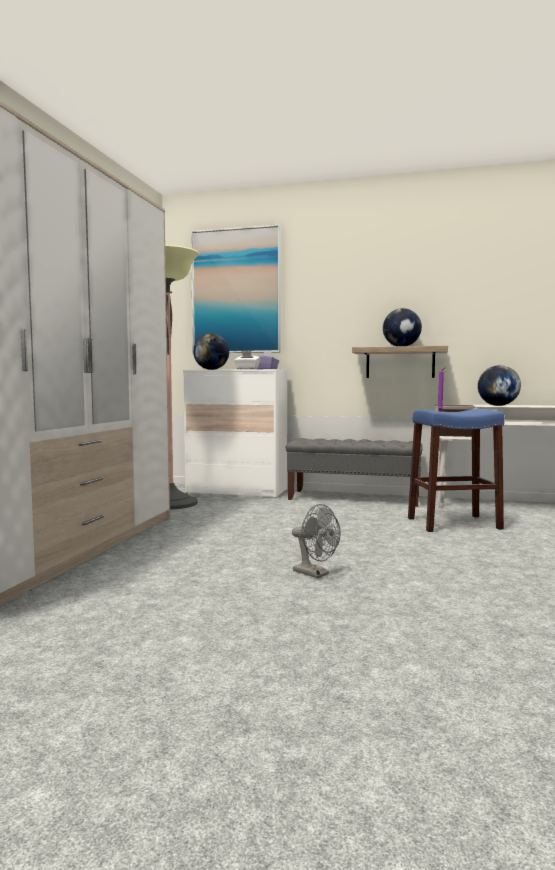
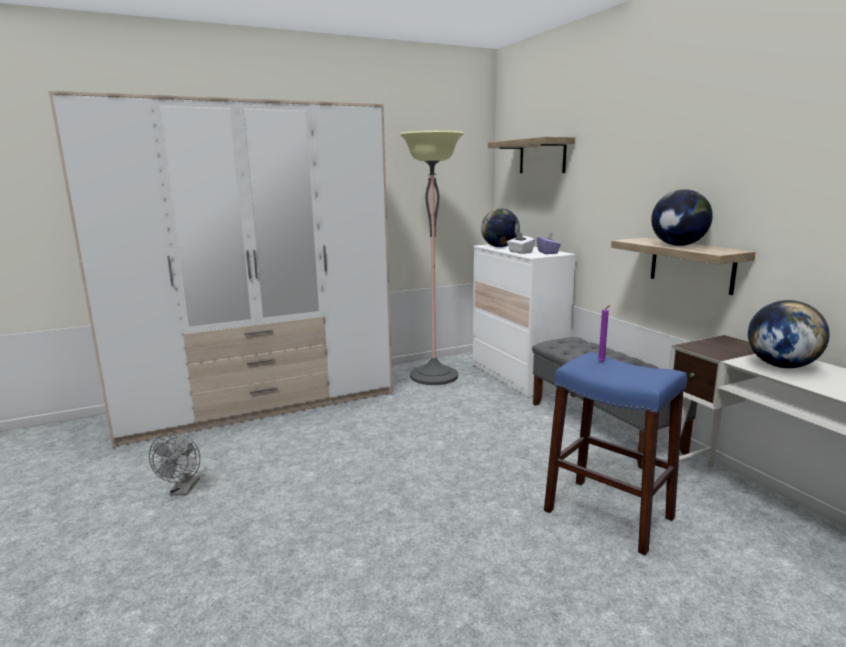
camera: 50 degrees right, 10 degrees up
(236, 291) = (542, 156): picture -> shelf
(315, 574) = (326, 504): grey fan -> grey fan (183, 490)

